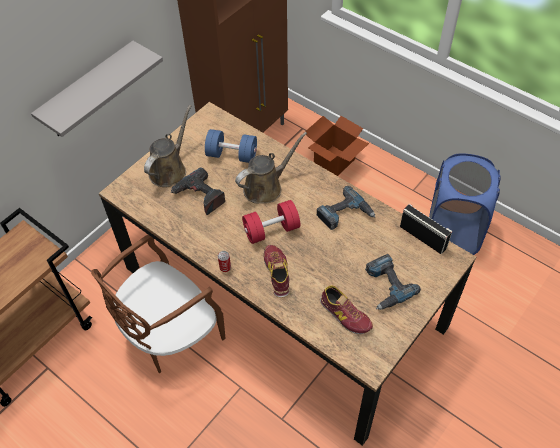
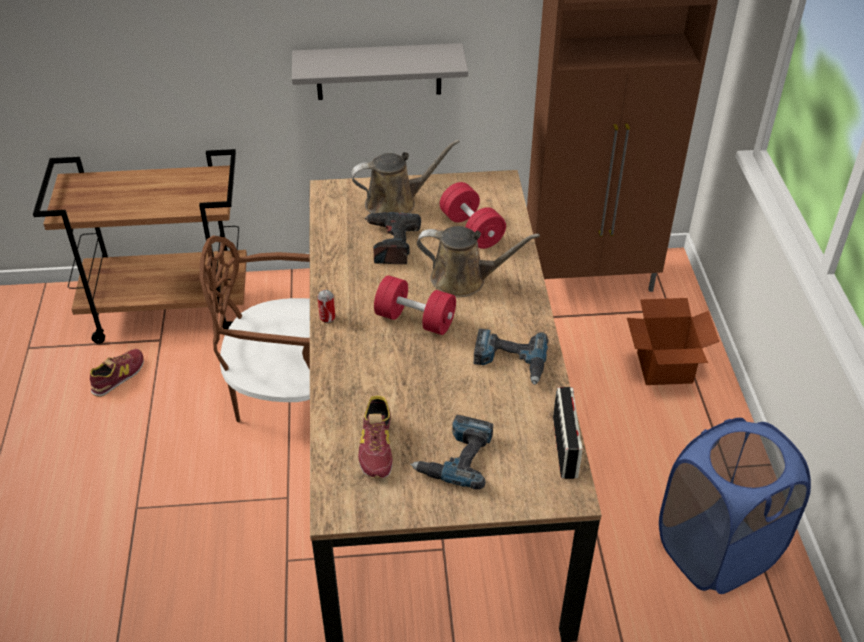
camera: 45 degrees right, 10 degrees down
(232, 155) = (471, 229): blue dumbbell -> red dumbbell
(277, 273) = (367, 359): shoe -> shoe (118, 376)

